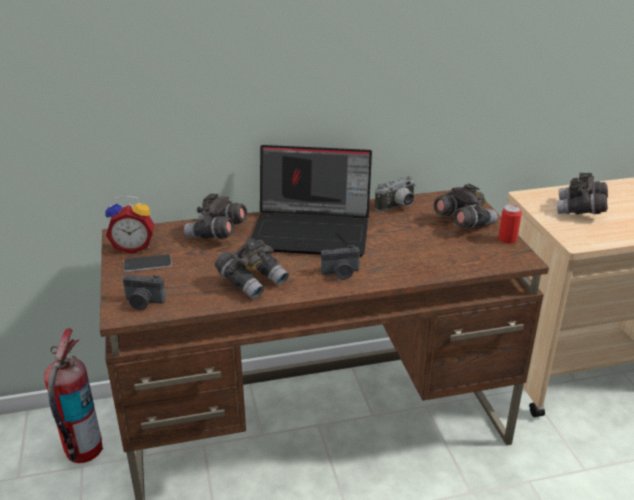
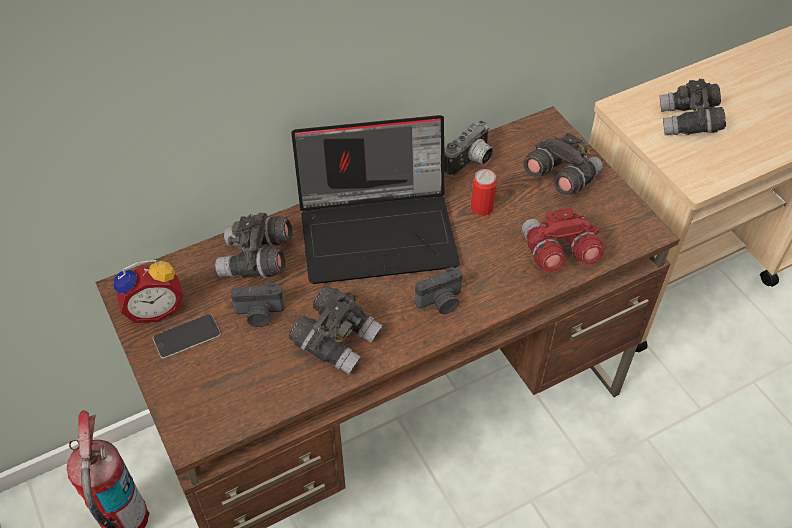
camera: 15 degrees left, 20 degrees up
(143, 302) = (212, 409): camera -> camera (259, 314)
(444, 261) = (557, 253): none -> red binoculars
(507, 239) = (620, 198): can -> can (482, 207)

